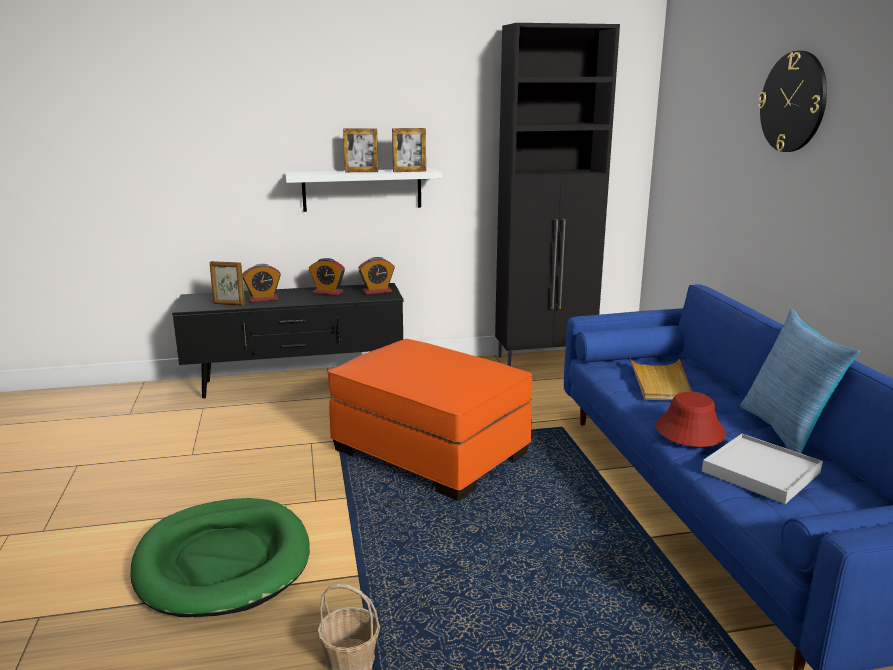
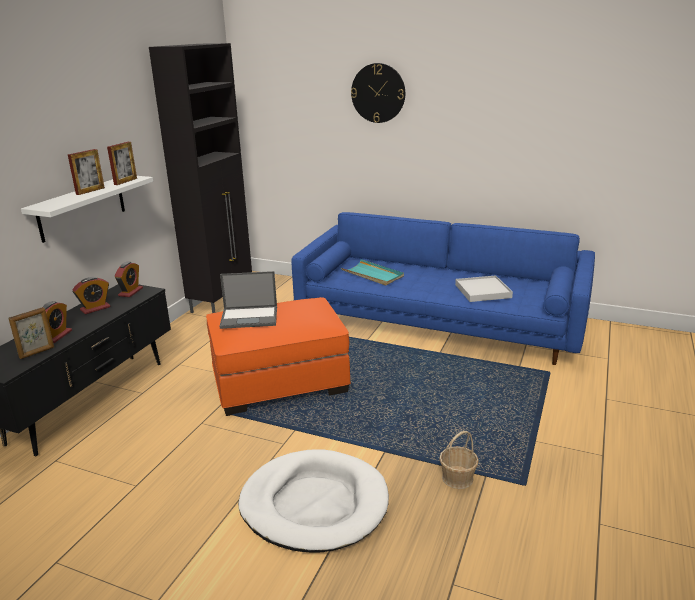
camera: 55 degrees left, 5 degrees up
(223, 561) = (314, 504): green dog bed -> white dog bed
(408, 352) = (250, 317): none -> laptop
(660, 383) = (373, 275): beige tray -> turquoise tray
(689, 431) = (430, 289): red hat -> none
(786, 431) = (453, 272): pillow -> none

